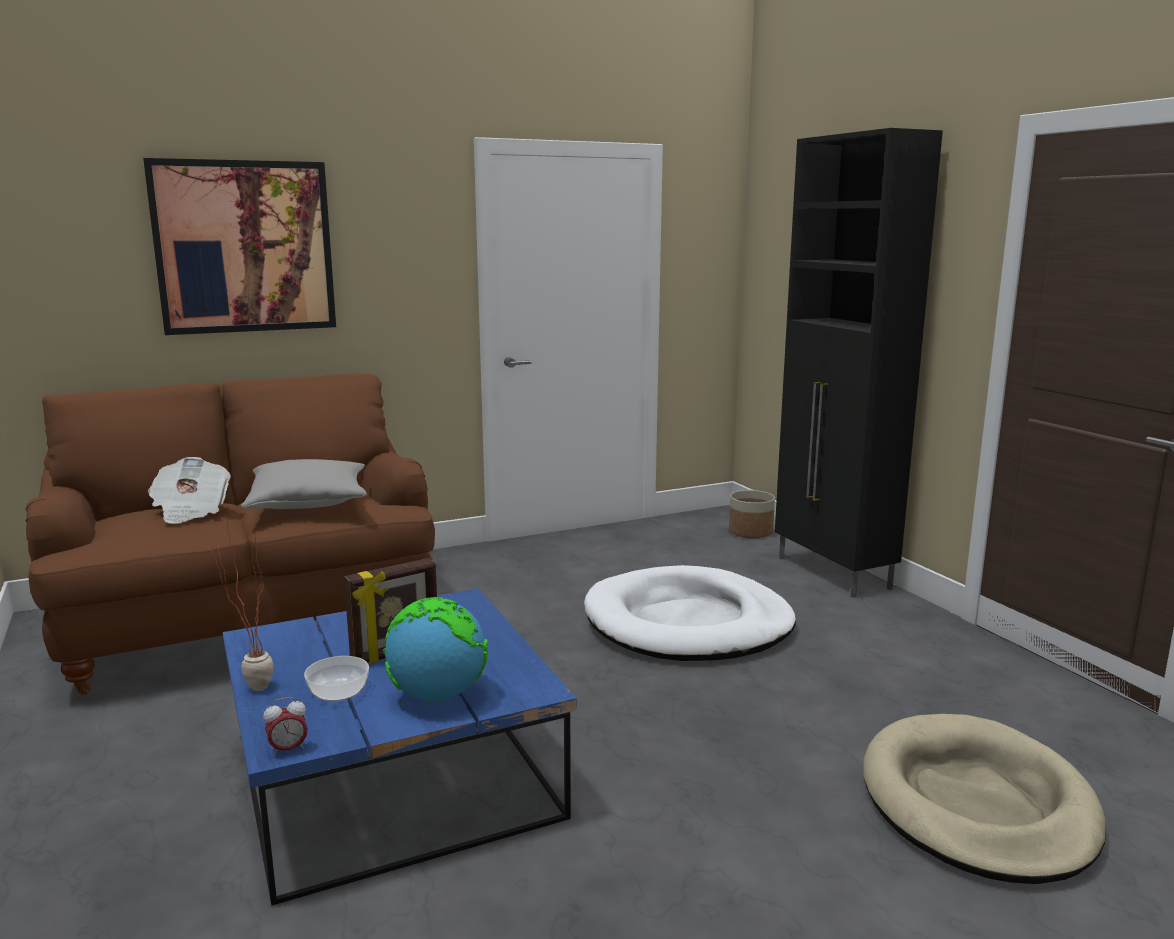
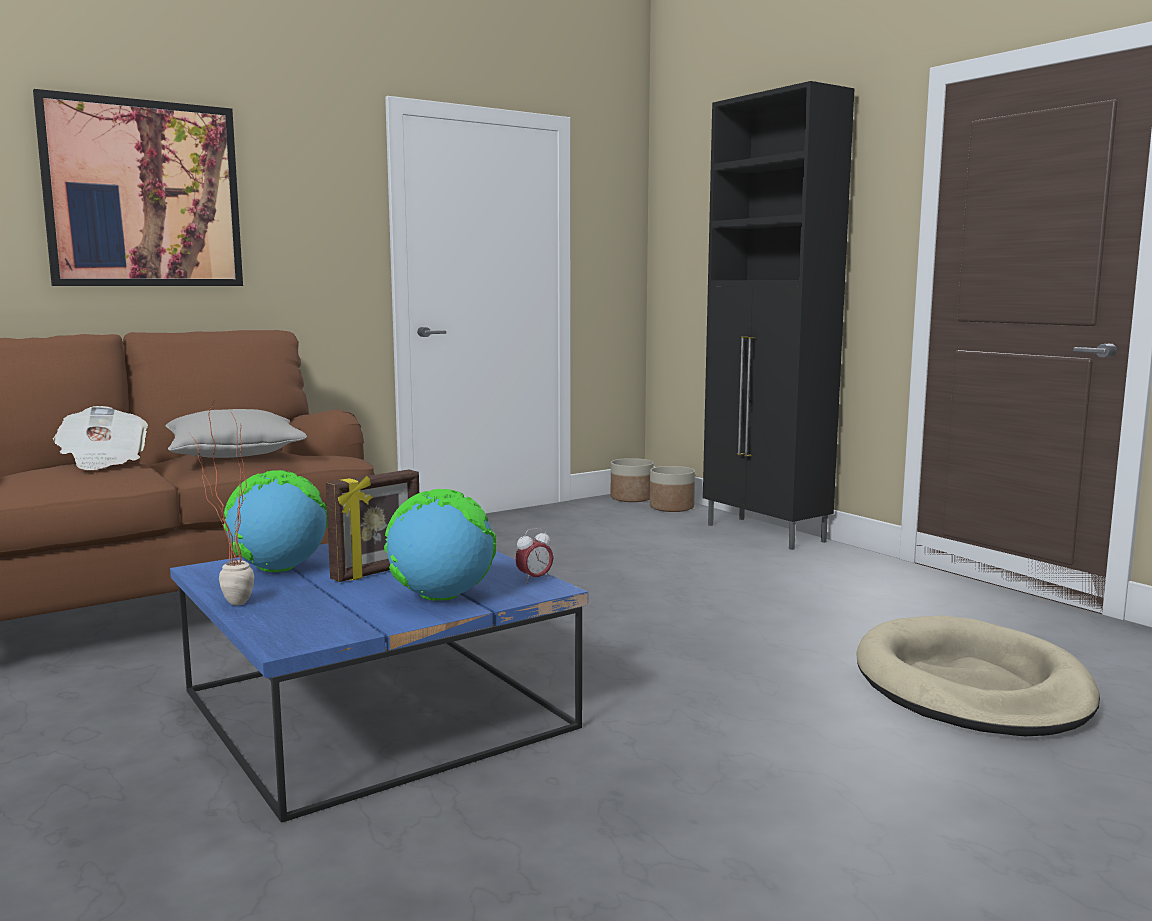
camera: 10 degrees left, 5 degrees down
(288, 750) = (298, 643): alarm clock -> alarm clock (534, 579)
(311, 642) = (278, 569): none -> globe
(337, 692) = (329, 601): bowl -> none
(688, 623) = (638, 576): white dog bed -> none
(715, 517) = (632, 498): none -> planter

